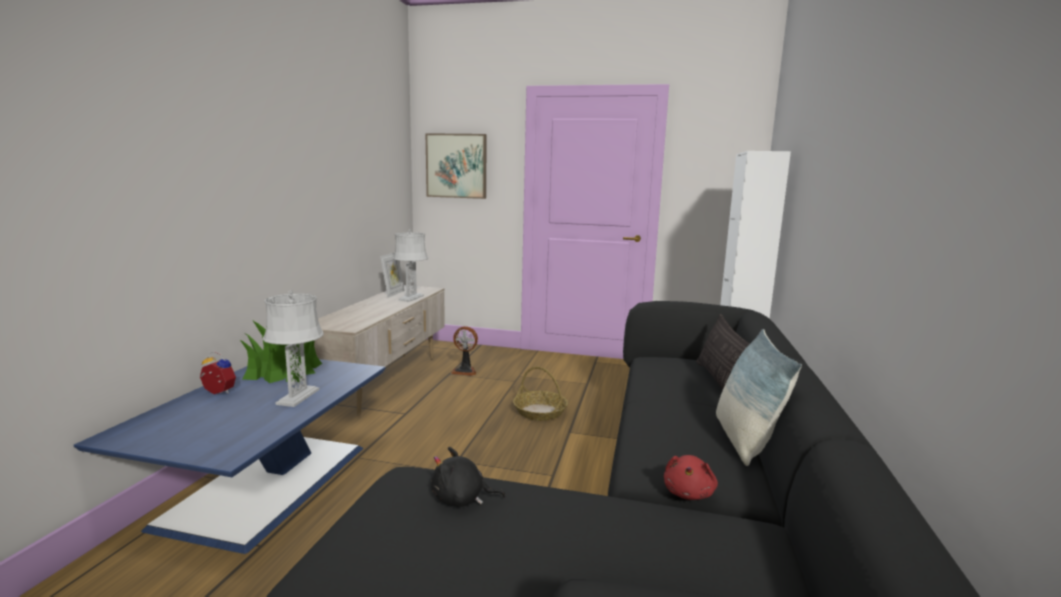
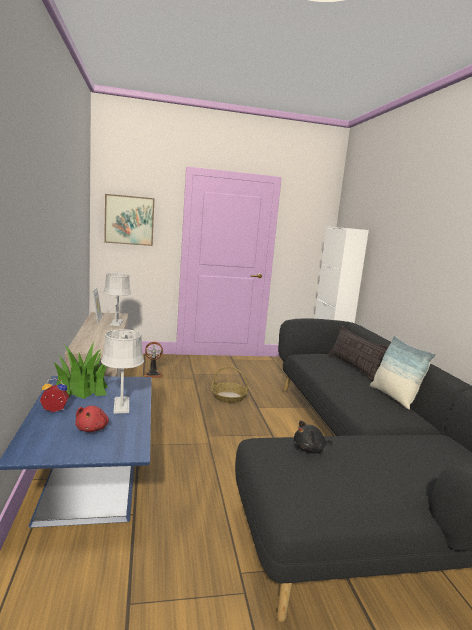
camera: 25 degrees left, 0 degrees up
(689, 493) = (399, 427): red plush toy -> red plush toy (92, 428)

